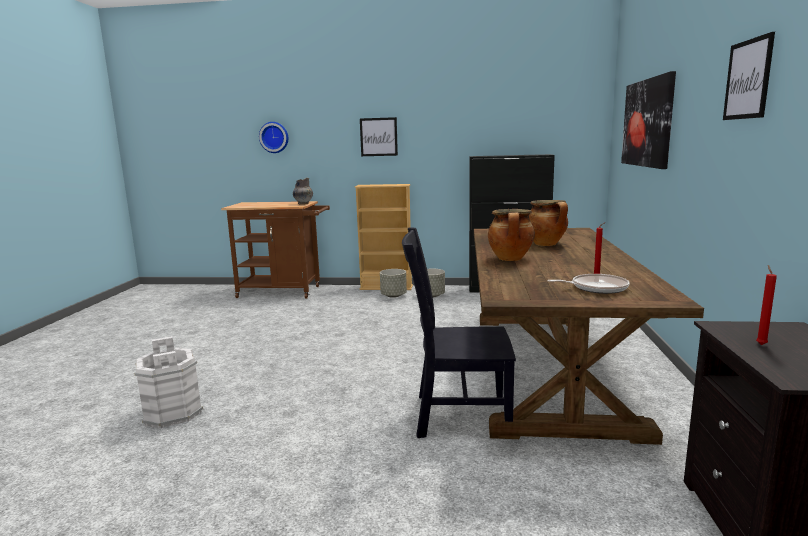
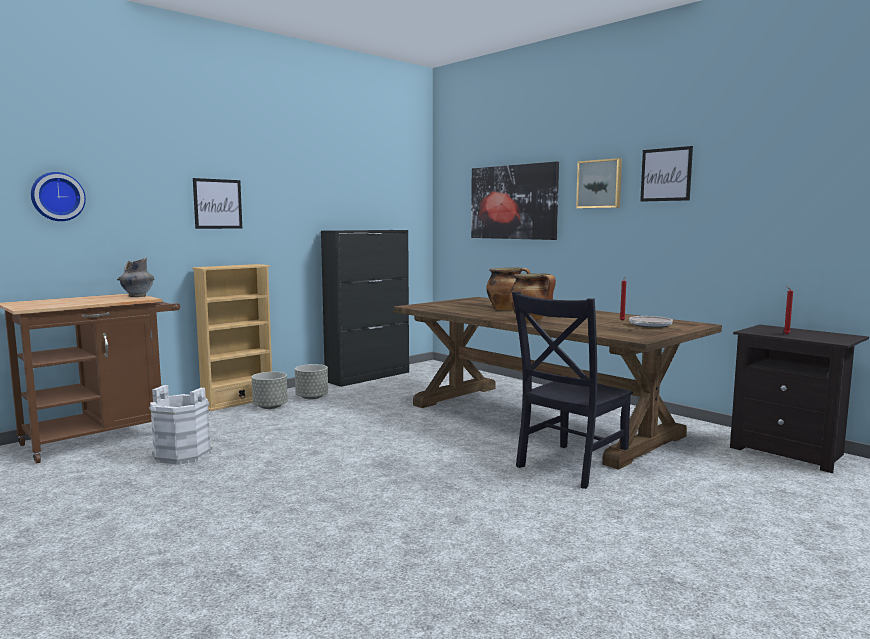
camera: 50 degrees left, 5 degrees down
(173, 413) = (346, 577): white bucket -> white bucket (183, 454)
(699, 97) = (600, 184): none -> picture

